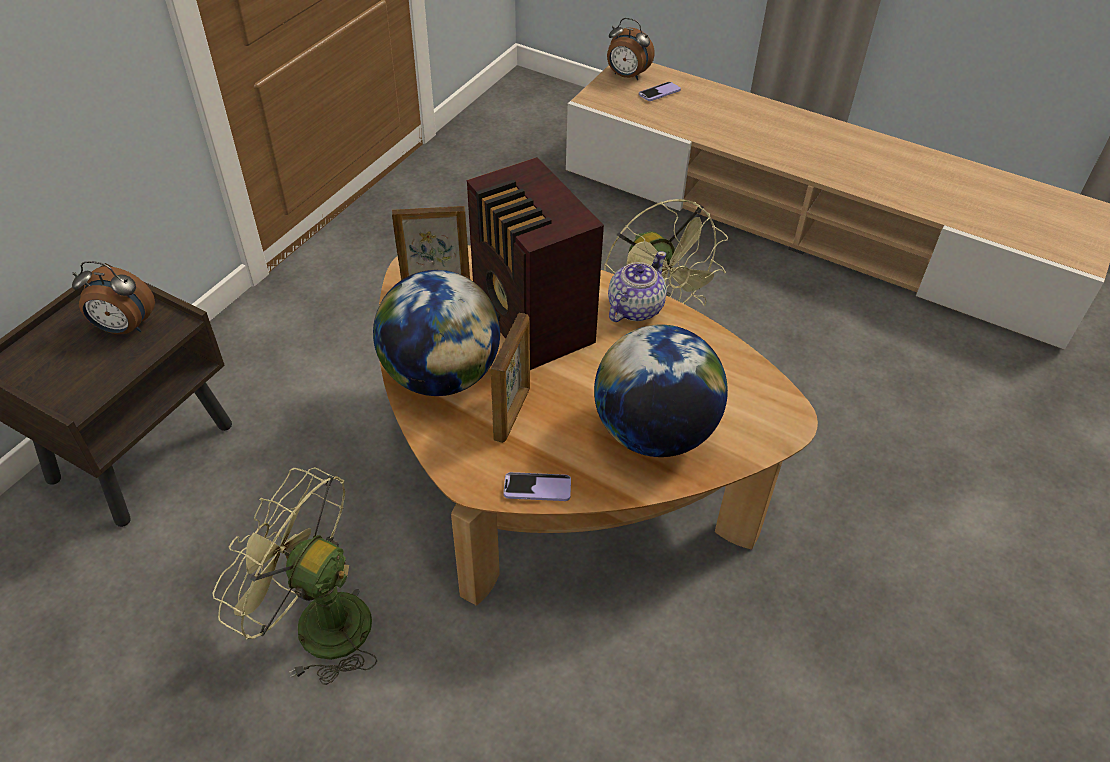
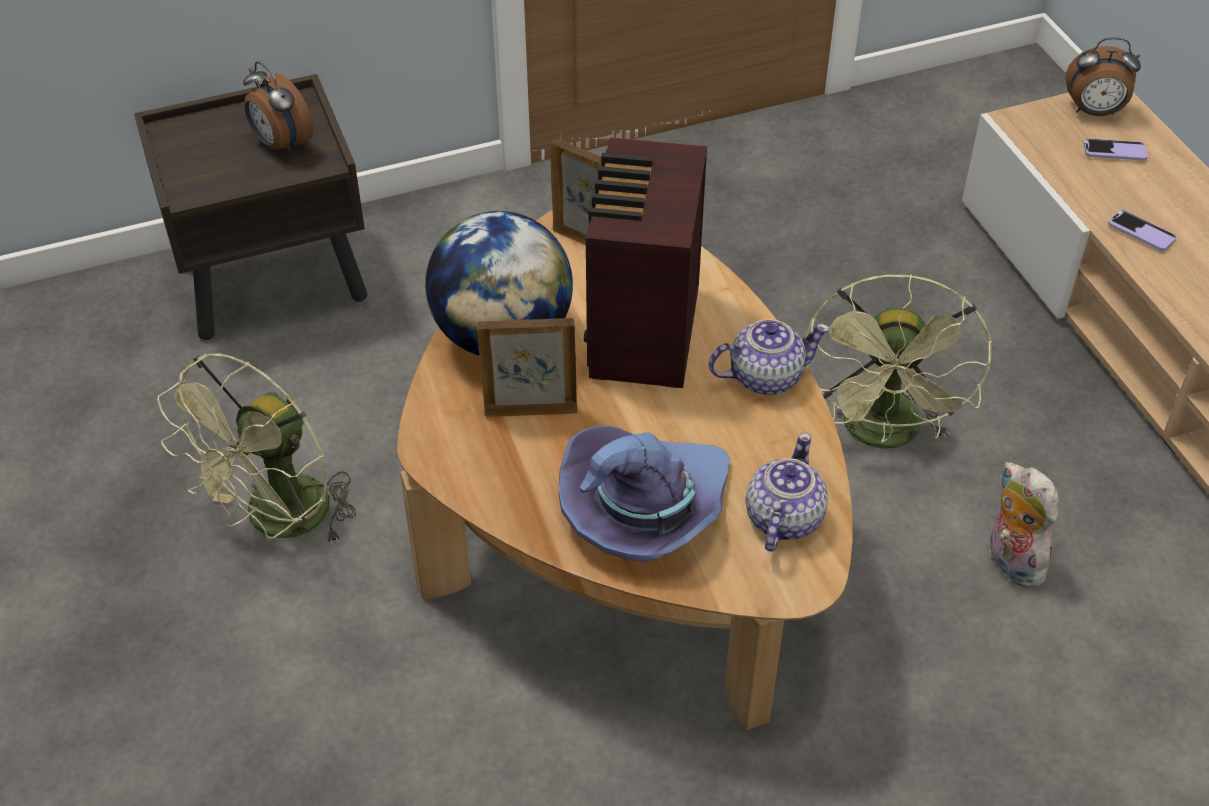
camera: 40 degrees right, 0 degrees up
(317, 622) = (278, 522): green fan -> green fan turned 120 degrees counterclockwise
(512, 413) = (530, 410): picture frame -> picture frame turned 150 degrees counterclockwise
(537, 488) = (480, 491): phone -> phone (1141, 232)
(626, 76) = (1094, 112): alarm clock -> alarm clock turned 60 degrees counterclockwise
(654, 432) = (645, 509): globe -> purple hat
(737, 388) = (782, 519): none -> teapot
(785, 359) = (1010, 561): none -> plush toy

